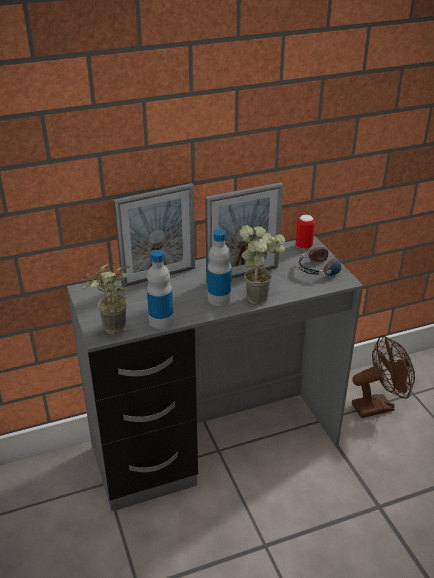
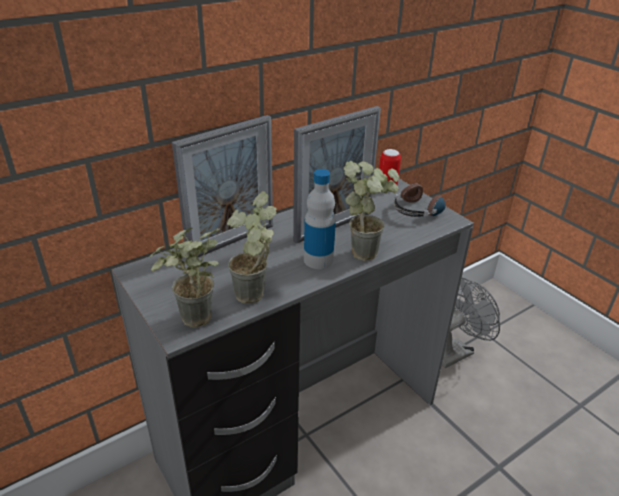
camera: 15 degrees left, 0 degrees up
(161, 321) = (256, 299): bottle -> potted plant
(378, 405) = (456, 351): brown fan -> grey fan

